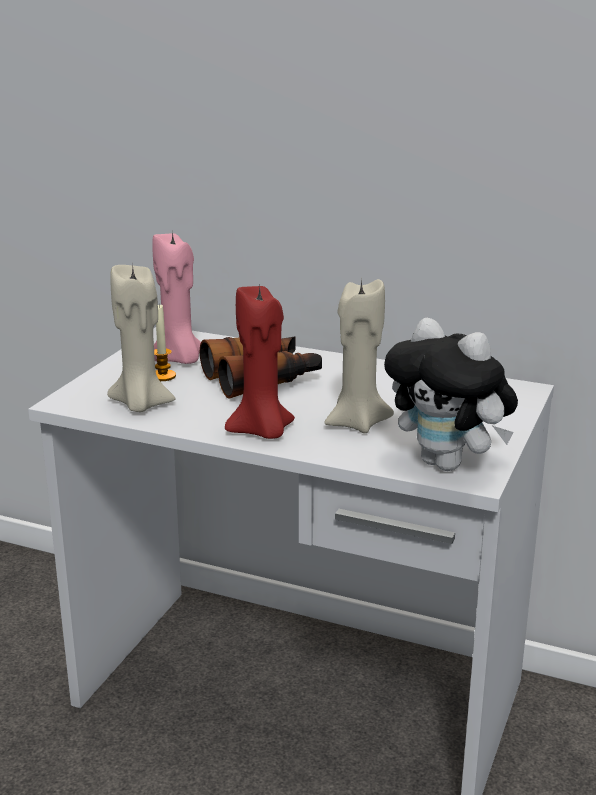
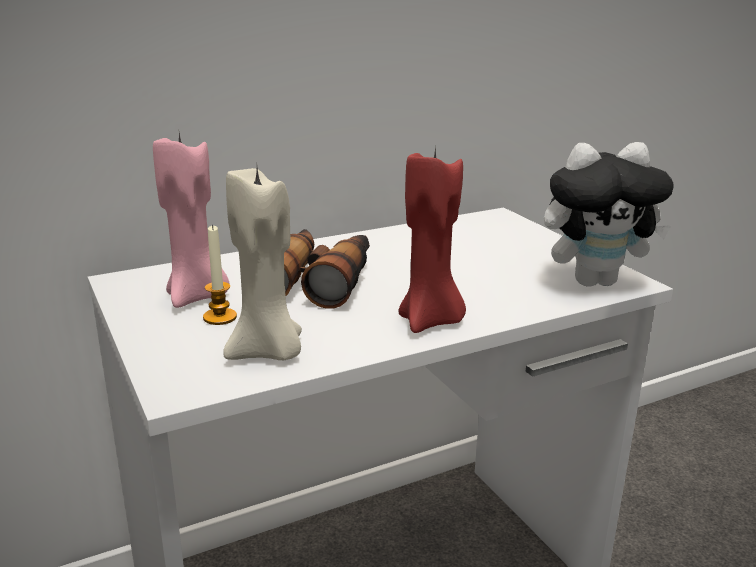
camera: 50 degrees left, 0 degrees up
(357, 423) = (472, 281): beige candle -> none

